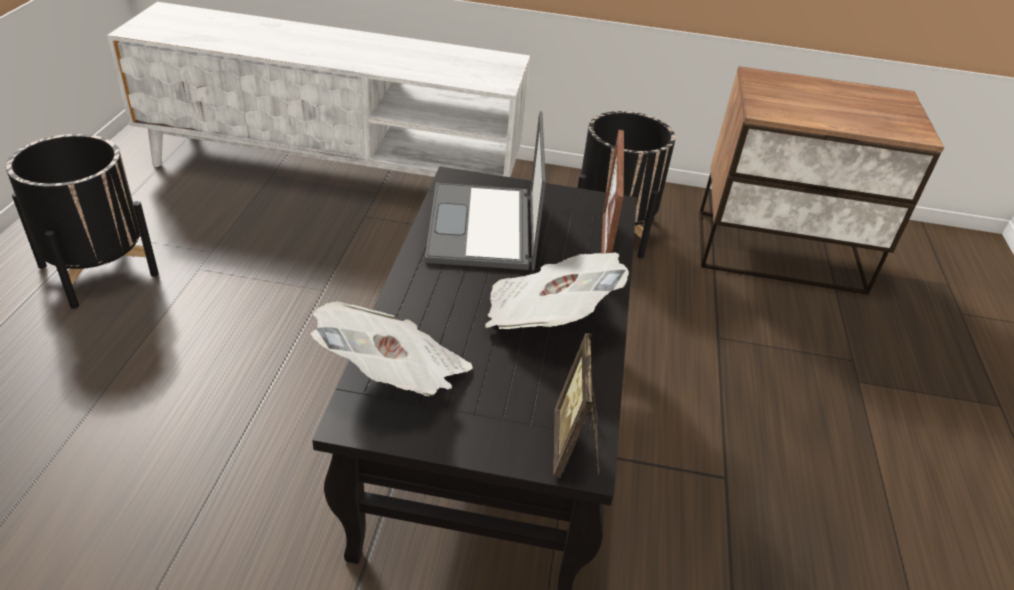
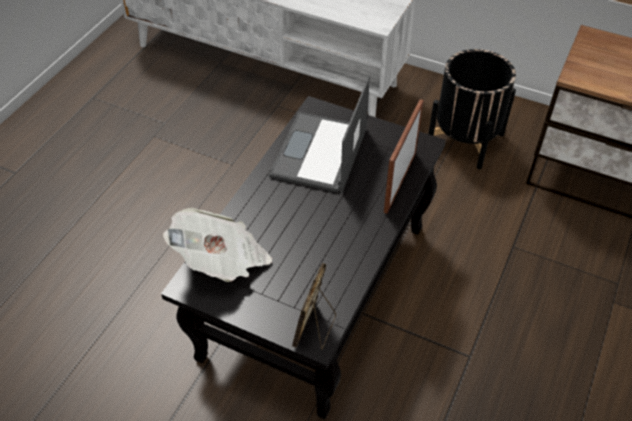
camera: 20 degrees right, 10 degrees up
(98, 270) = (90, 129): black planter -> none
(546, 317) = (335, 232): newspaper -> none

